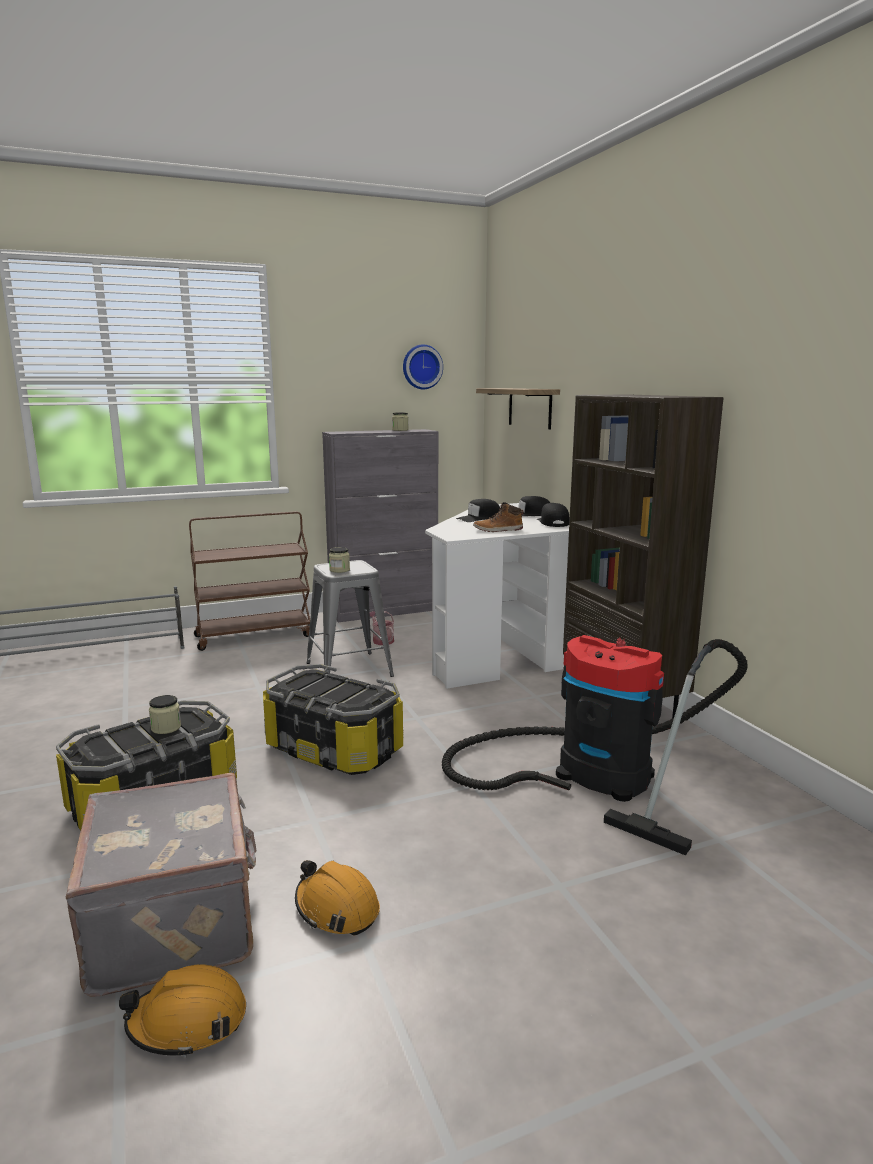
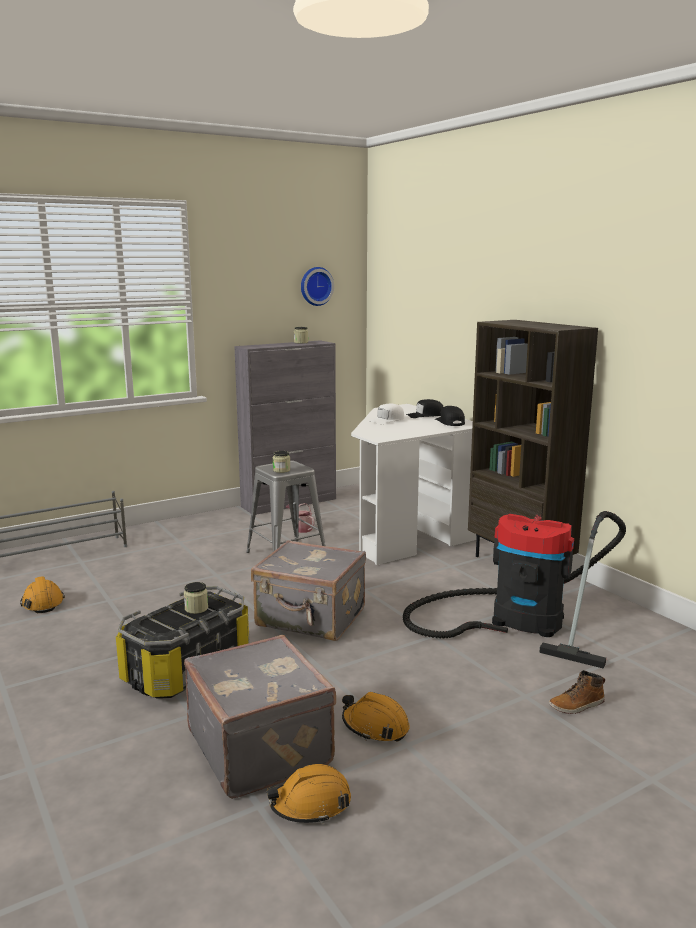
camera: 10 degrees left, 0 degrees up
(55, 704) = (42, 602): none -> orange hard hat
(254, 636) = (185, 531): brown cart -> none
(334, 749) = (310, 619): storage box -> grey suitcase
(479, 518) = (387, 420): black cap -> white cap
(498, 530) = (411, 431): boot -> boot (577, 705)
(530, 407) = (416, 323): shelf -> none

